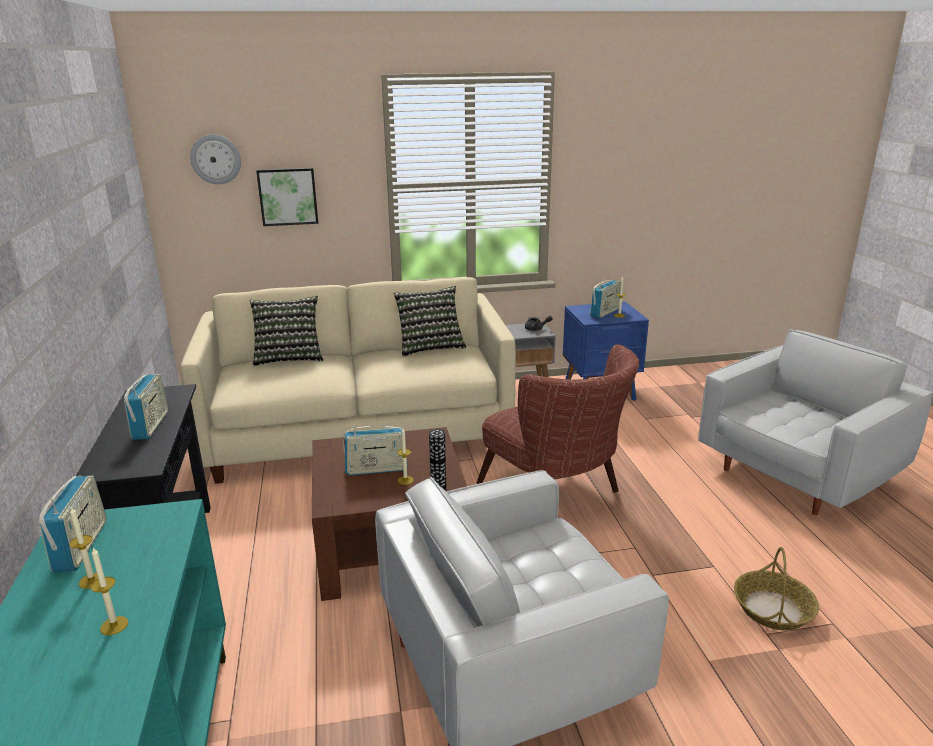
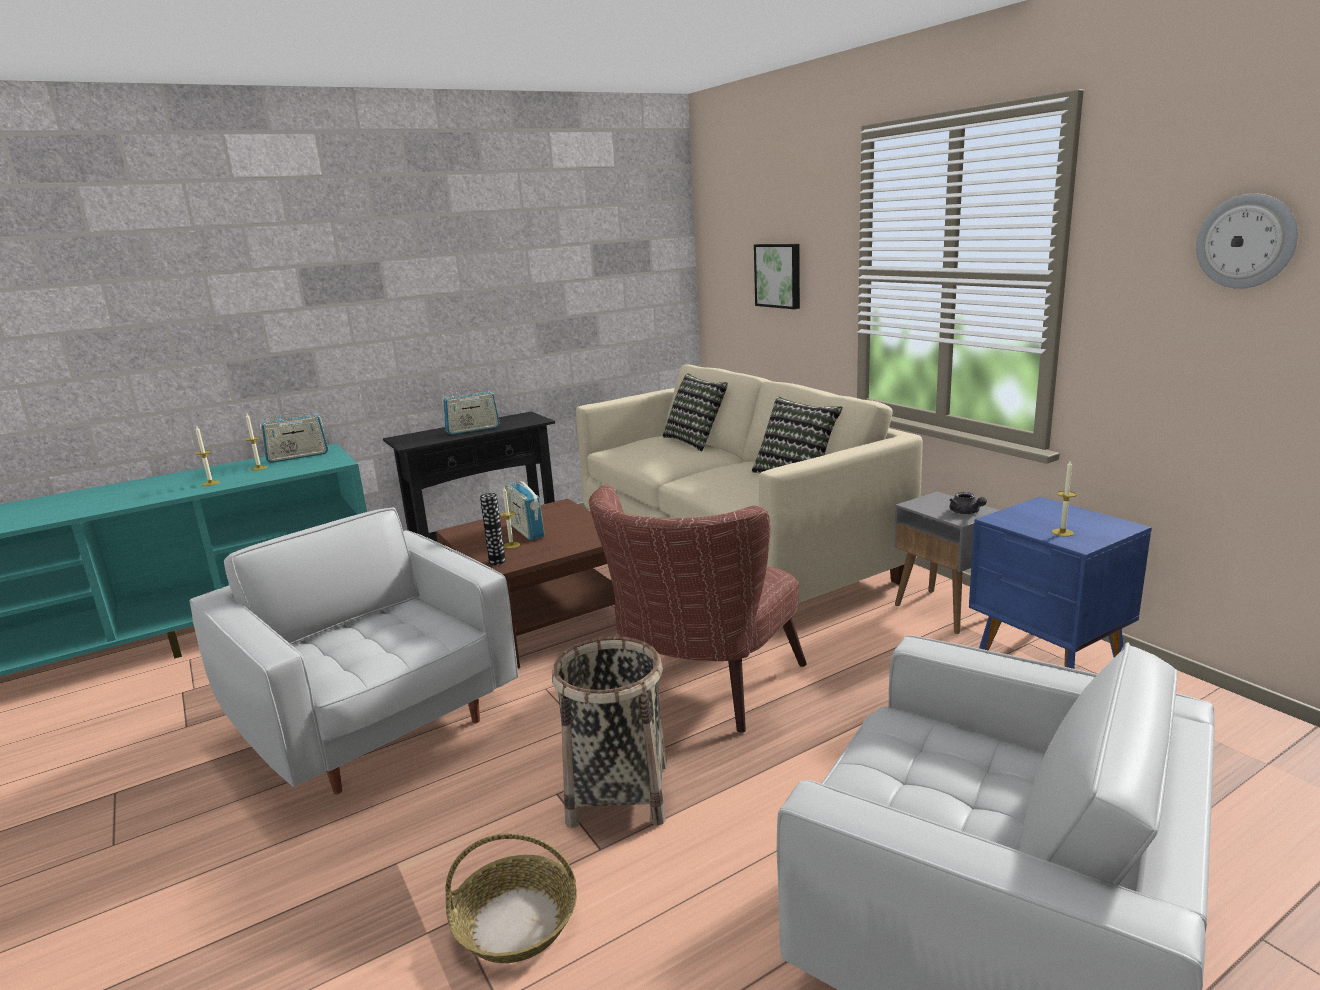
camera: 70 degrees right, 5 degrees down
(216, 159) = (735, 232): wall clock -> wall clock (1246, 241)
(604, 313) = (1056, 522): radio -> none
(662, 549) = (618, 794): none -> basket

